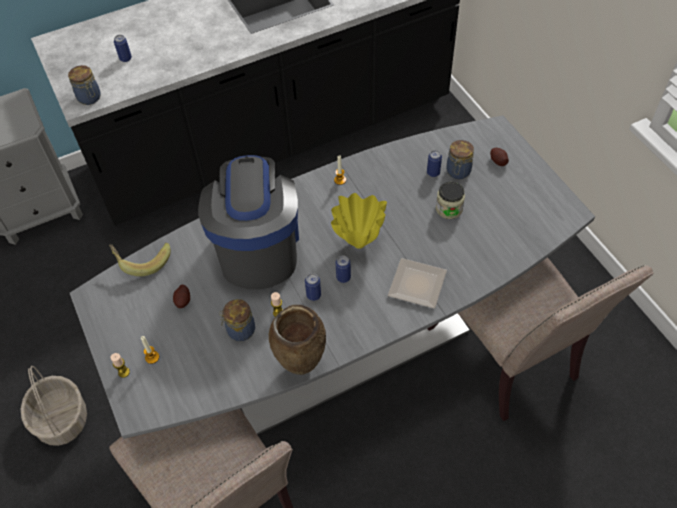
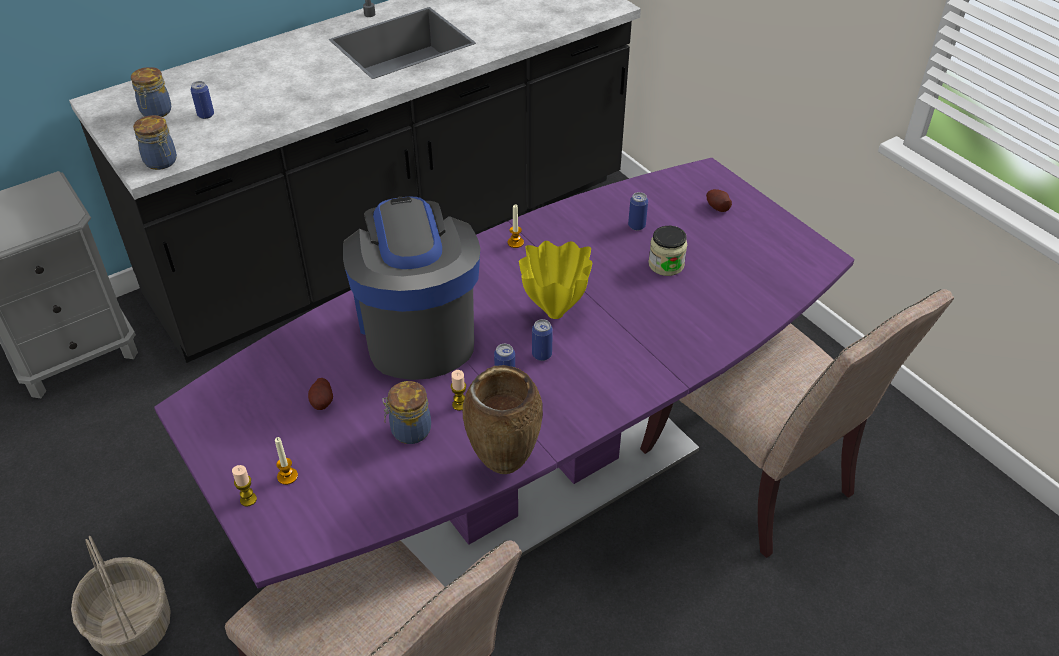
camera: 10 degrees left, 10 degrees down
(143, 260) = (257, 358): banana -> none
(342, 344) = (528, 482): grey dining table -> purple dining table
(416, 283) = (641, 353): plate -> none
(458, 172) = (668, 223): jar -> jar (155, 112)

